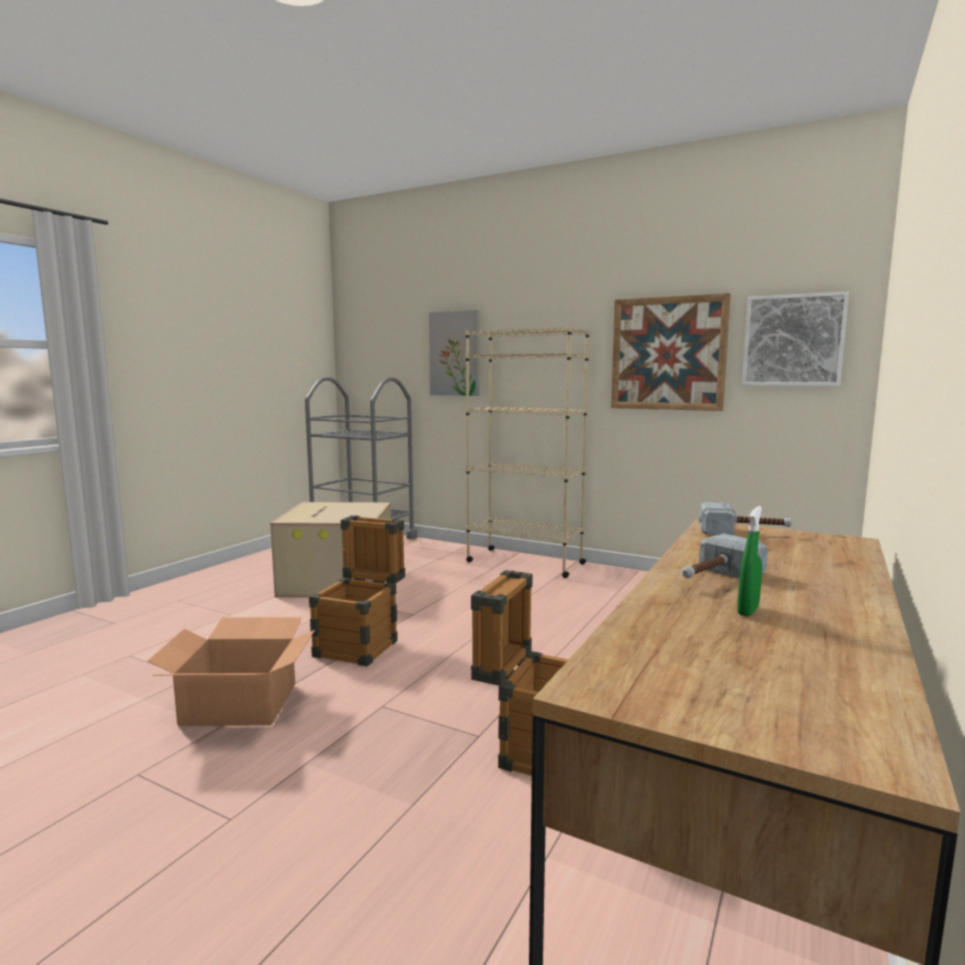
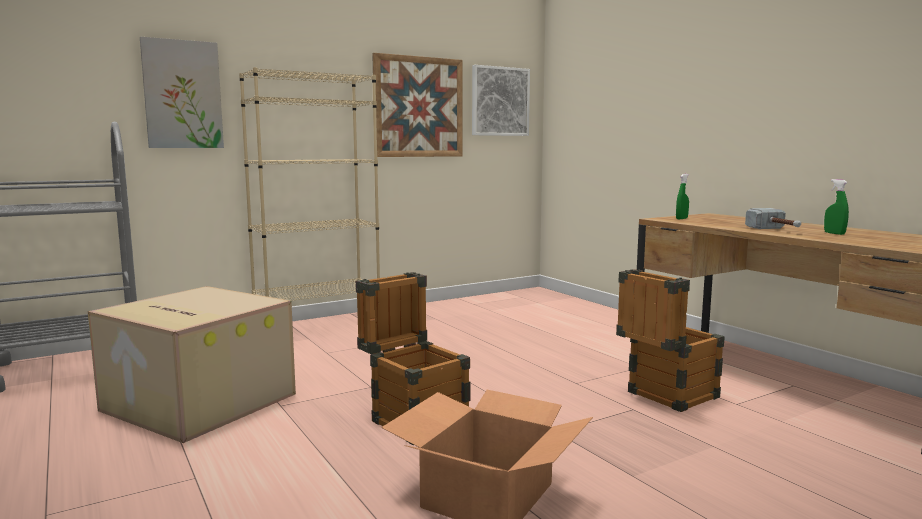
camera: 60 degrees left, 0 degrees up
(743, 532) = (681, 218): hammer -> green spray bottle

